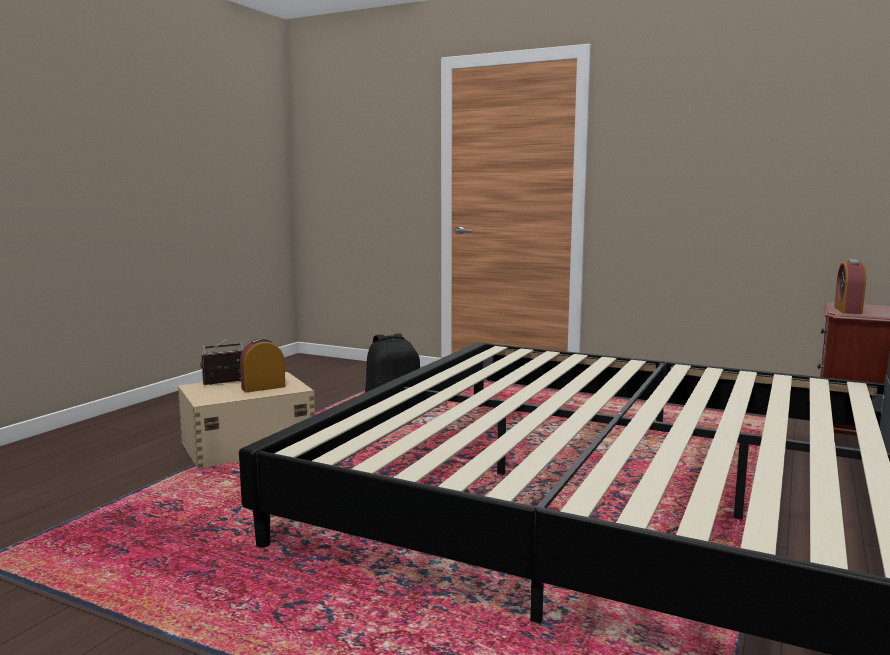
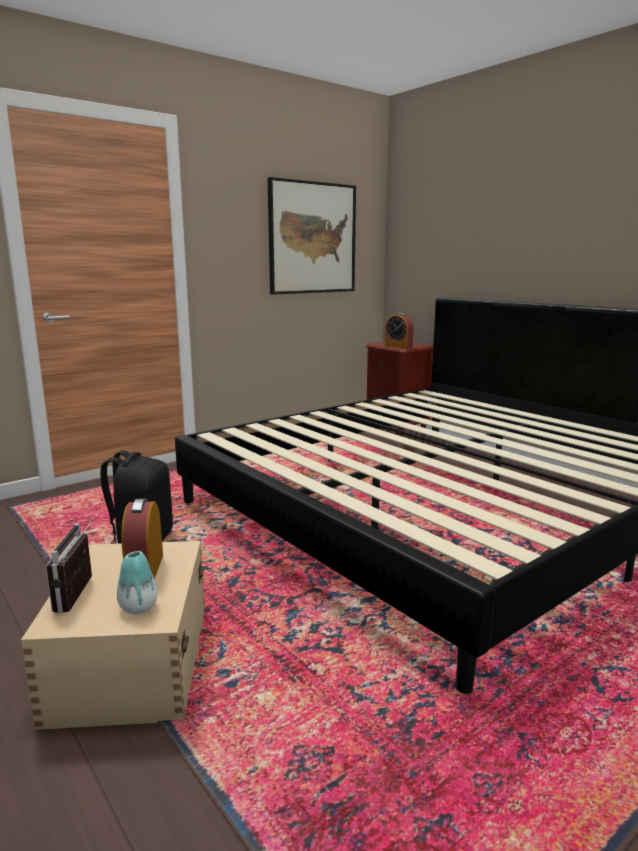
camera: 65 degrees left, 5 degrees up
(216, 395) = (138, 607): none -> vase
(766, 155) = (312, 238): none -> picture

